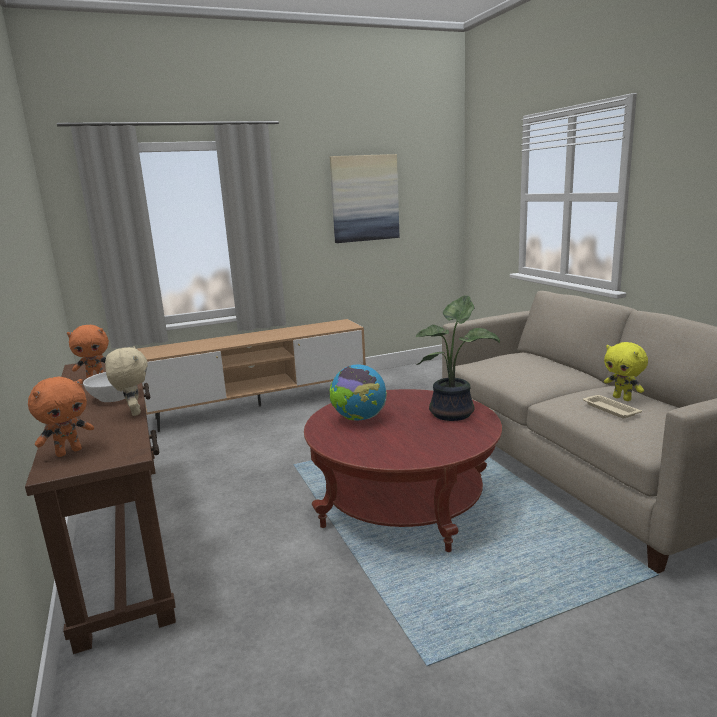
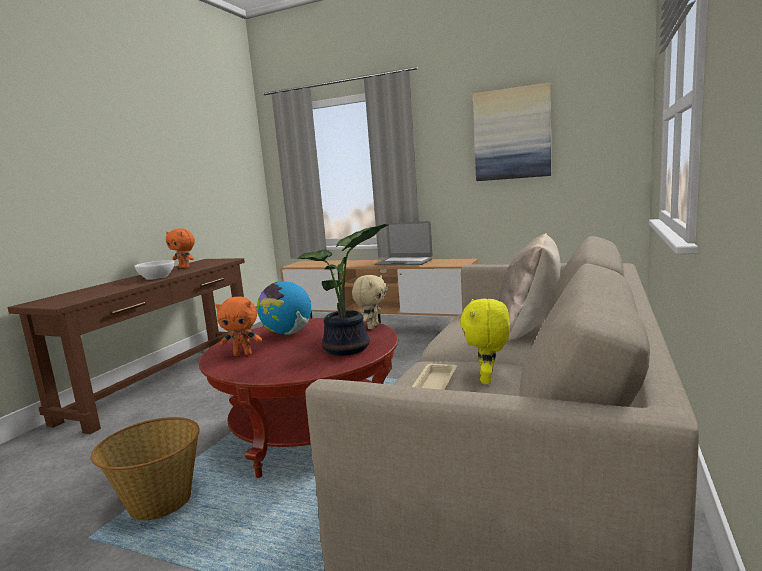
camera: 45 degrees right, 5 degrees down
(69, 452) = (59, 297): orange plush toy -> orange plush toy (243, 354)
(134, 412) = (132, 286): beige plush toy -> beige plush toy (372, 327)
(286, 332) = (404, 262): none -> laptop
(417, 611) = (159, 502): none -> basket
(551, 364) = (530, 329): none -> beige pillow

